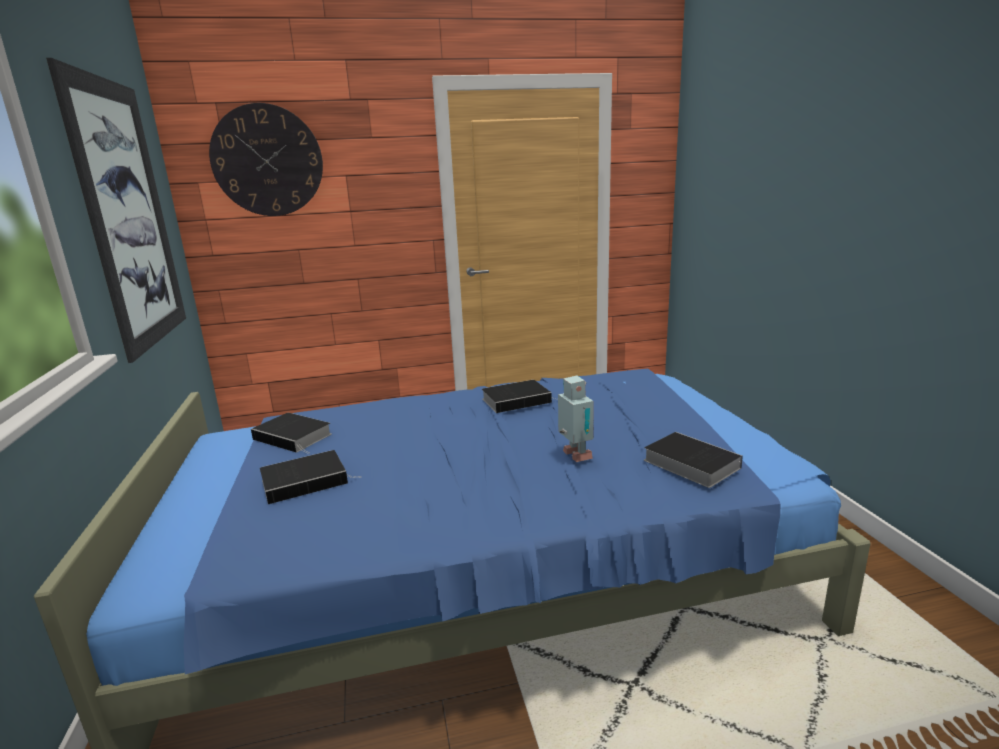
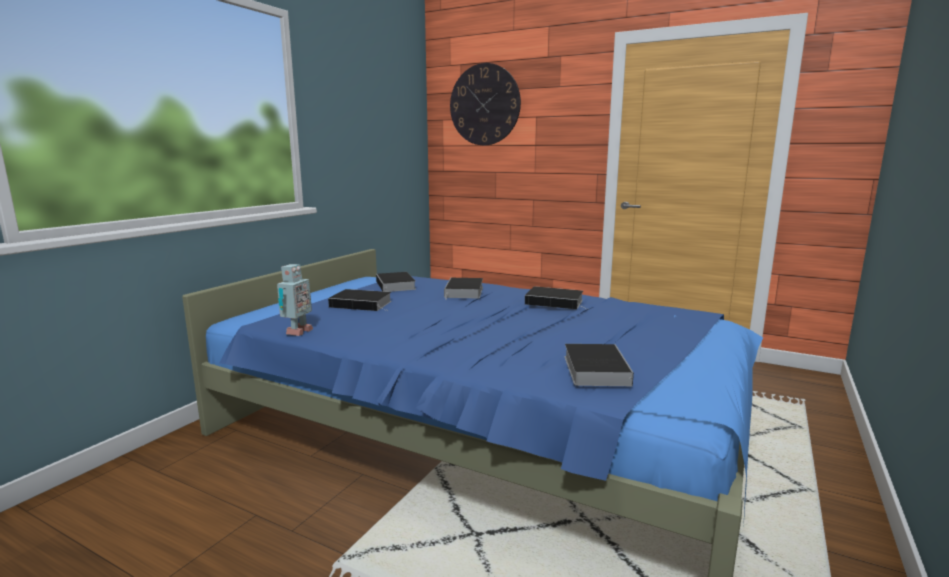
camera: 40 degrees right, 5 degrees down
(129, 216) = (371, 133): picture -> none
(400, 418) = (464, 292): none -> book
(575, 456) = (521, 338): toy robot -> toy robot (297, 332)

